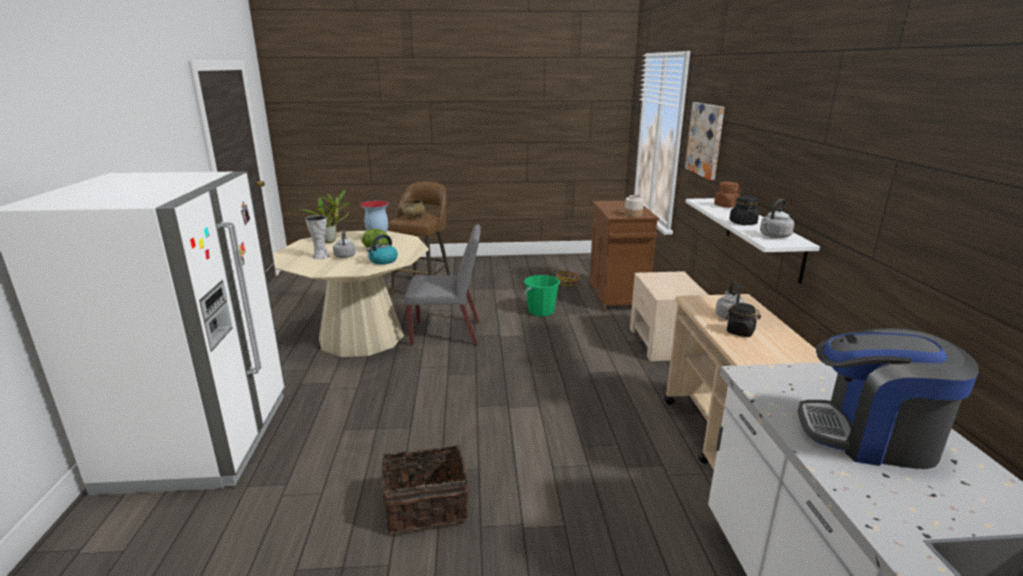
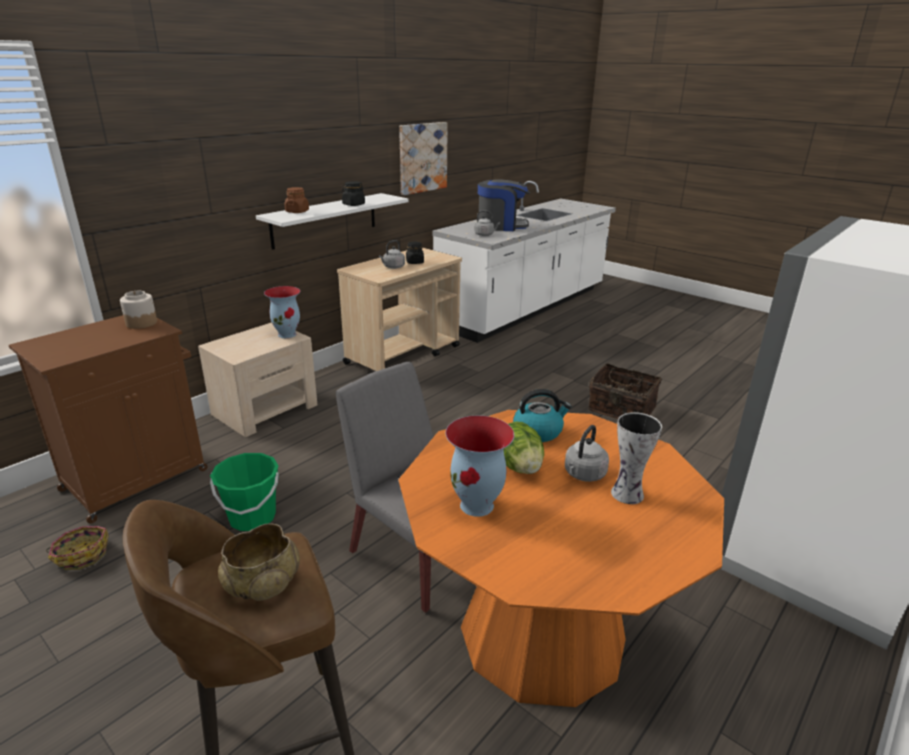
camera: 135 degrees left, 5 degrees up
(331, 241) = (570, 553): potted plant -> none
(361, 337) = (542, 633): beige dining table -> orange dining table
(672, 294) = (287, 334): none -> vase
(705, 140) = (174, 169): picture -> picture (422, 157)
(774, 236) = (378, 198): grey kettle -> grey kettle (485, 235)
(870, 436) = (501, 226): coffee machine -> coffee machine turned 60 degrees counterclockwise

